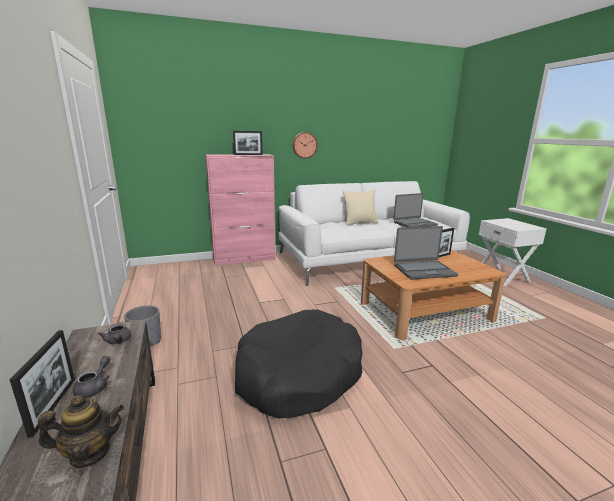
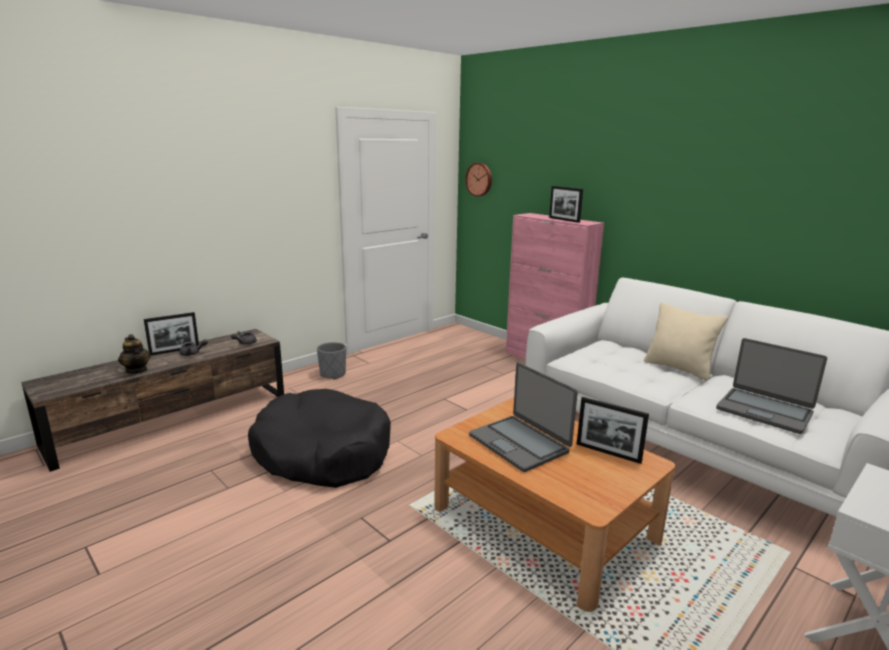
camera: 65 degrees right, 0 degrees up
(304, 145) = (663, 215): wall clock -> wall clock (479, 179)

